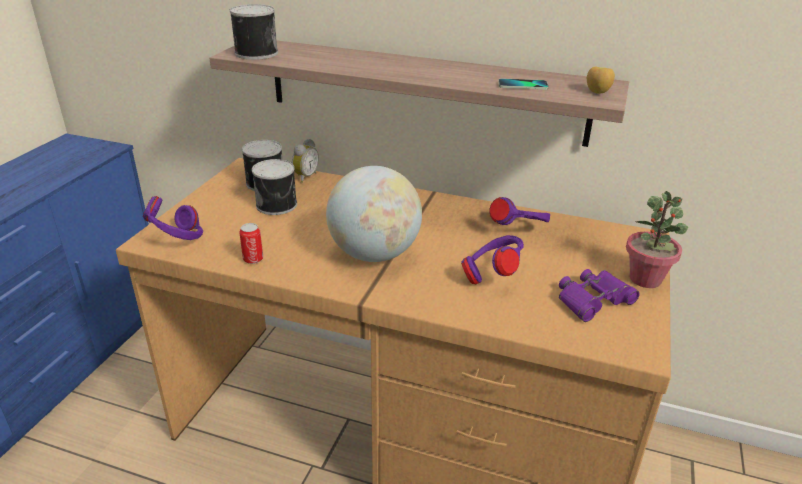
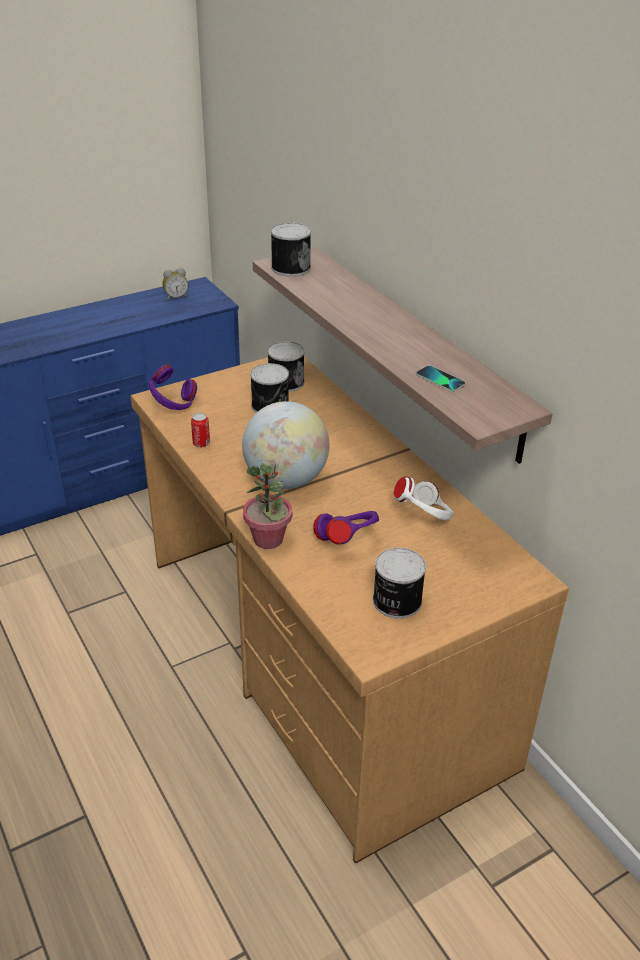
camera: 40 degrees right, 5 degrees up
(305, 177) = (322, 389): alarm clock -> alarm clock (176, 297)
(517, 232) = (424, 517): purple headphones -> white headphones
(593, 300) = (396, 601): purple binoculars -> can
(597, 92) = (491, 413): apple -> none
(645, 279) = (469, 611): potted plant -> potted plant (268, 539)

